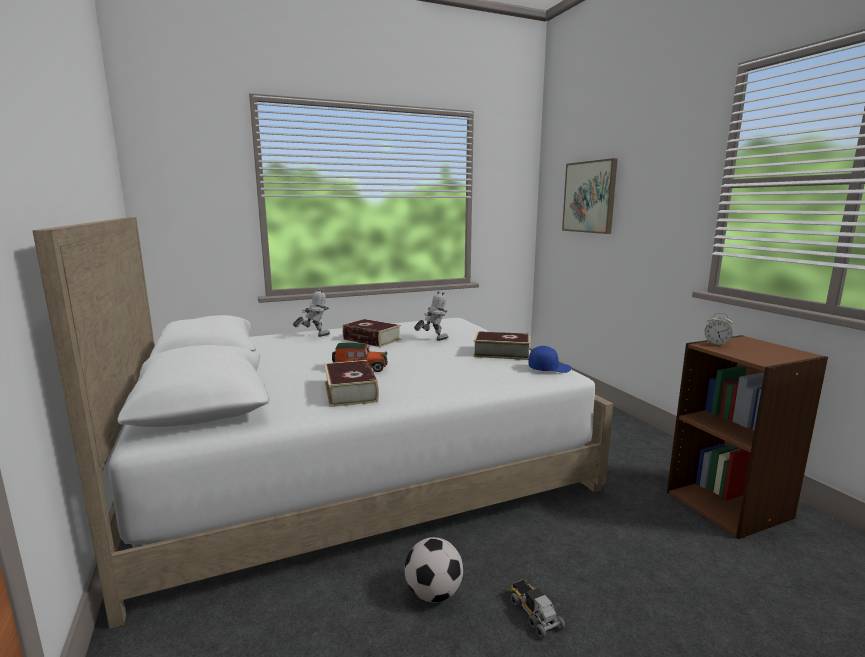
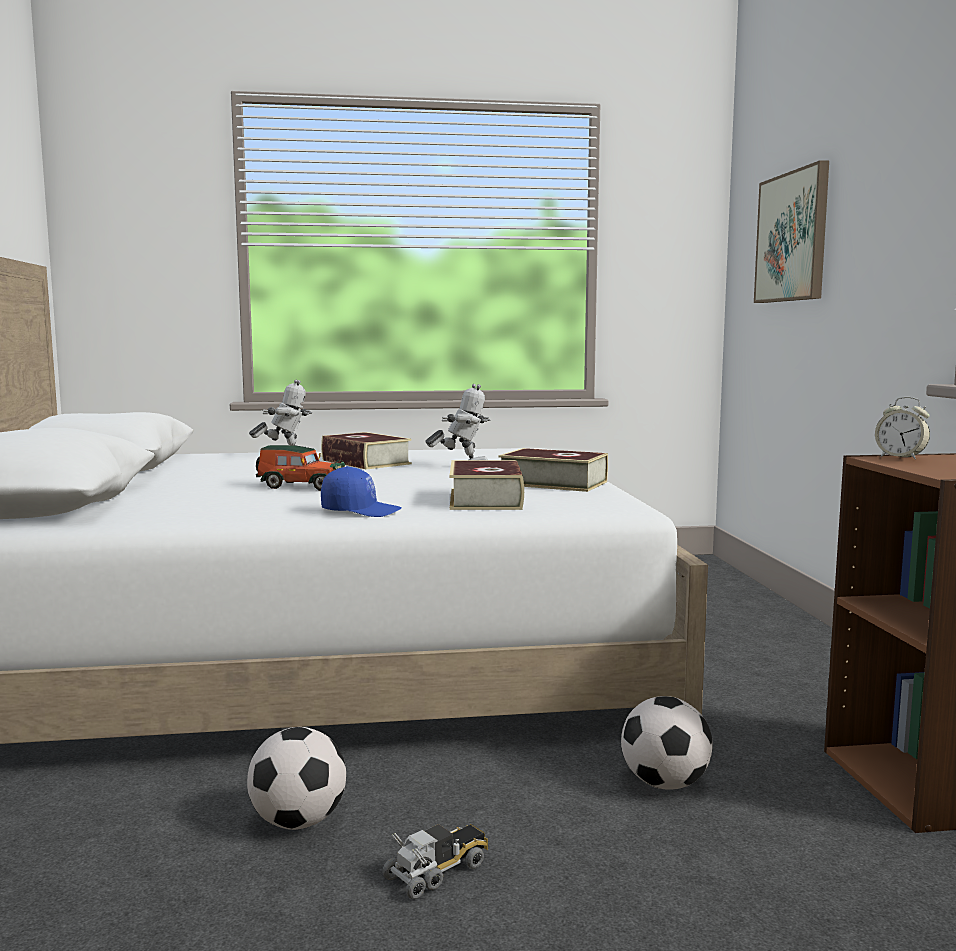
camera: 15 degrees right, 5 degrees down
(350, 391) = (250, 505): book -> book (485, 499)
(534, 613) = (438, 871): toy truck -> toy truck turned 60 degrees clockwise
(549, 368) = (606, 501): blue cap -> blue cap (361, 511)
(607, 527) = (665, 783): none -> football

